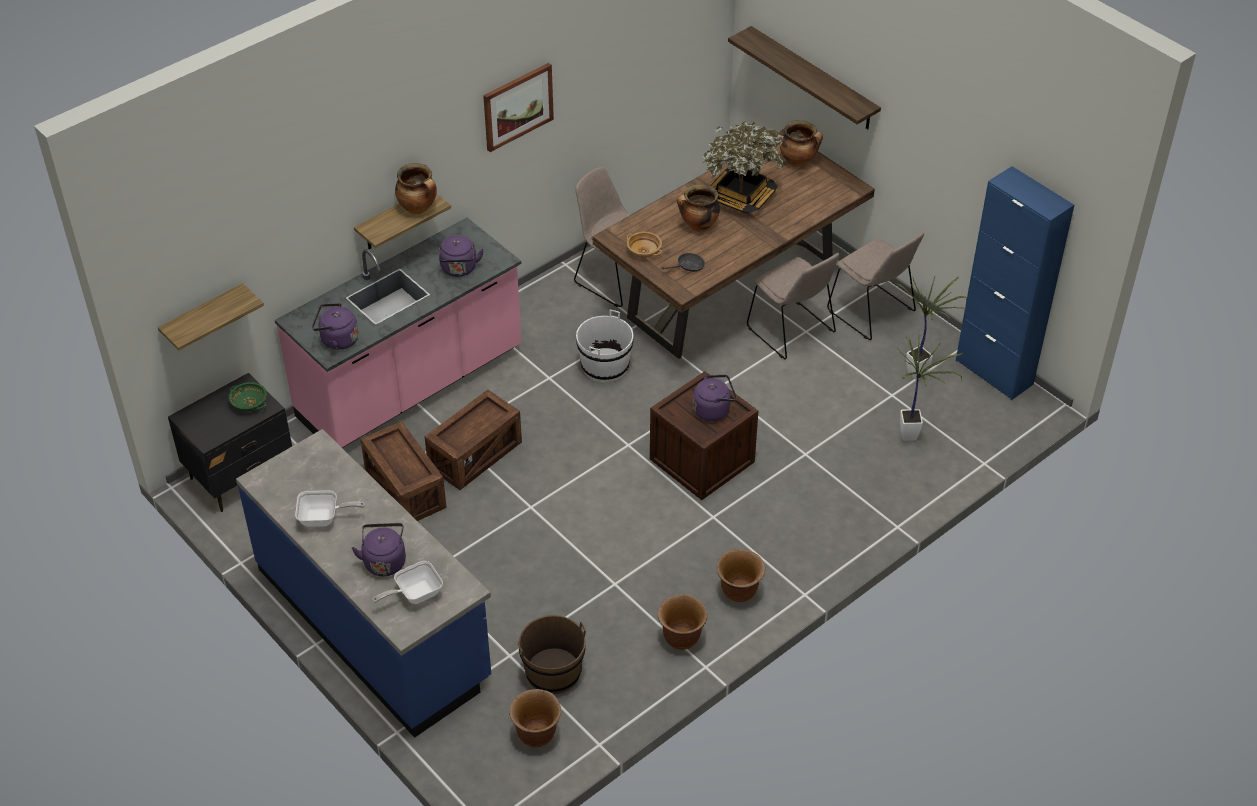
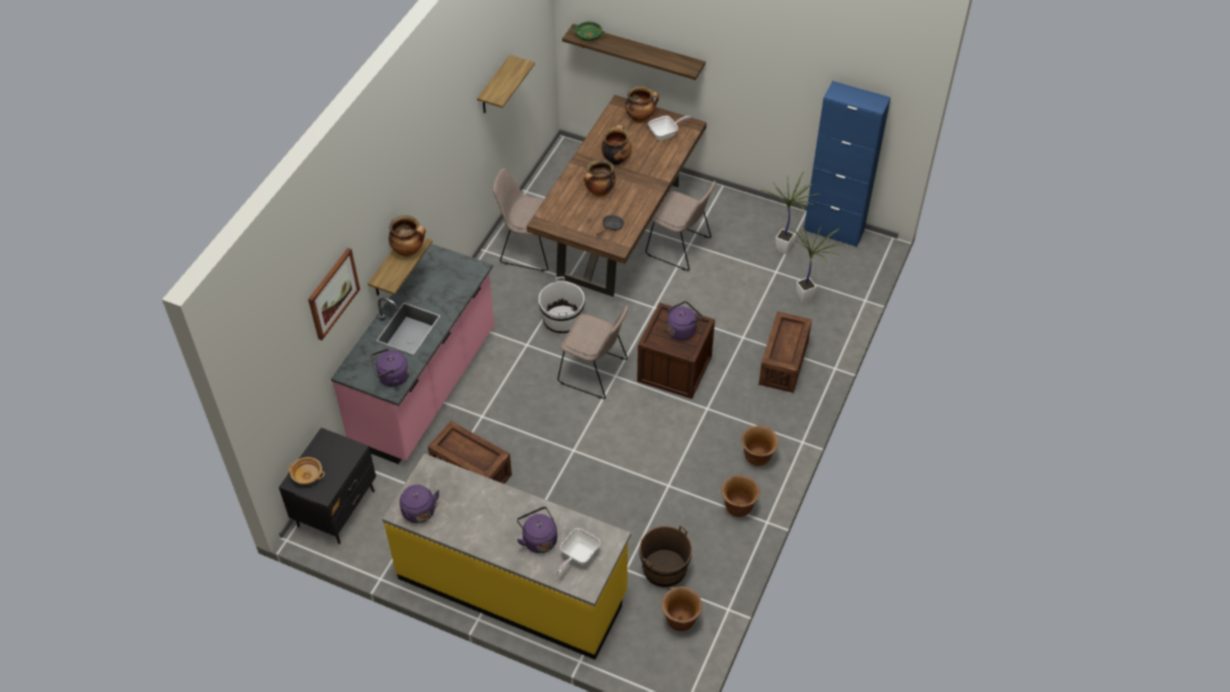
camera: 25 degrees left, 5 degrees up
(203, 318) = (289, 399): shelf -> shelf (494, 86)
(249, 403) = (338, 452): green bowl -> green bowl (588, 37)
(323, 518) = (471, 524): frying pan -> frying pan (666, 134)
(374, 624) = (512, 586): blue counter -> yellow counter
(459, 269) = (450, 287): purple kettle -> purple kettle (420, 513)
(475, 455) = (508, 425): crate -> crate (783, 363)
(517, 106) = (448, 144): picture -> picture (333, 293)
(644, 251) = (572, 225): beige bowl -> beige bowl (307, 475)
(740, 197) = (616, 159): potted plant -> cooking pot
(873, 313) = (727, 214): beige chair -> beige chair (595, 372)

